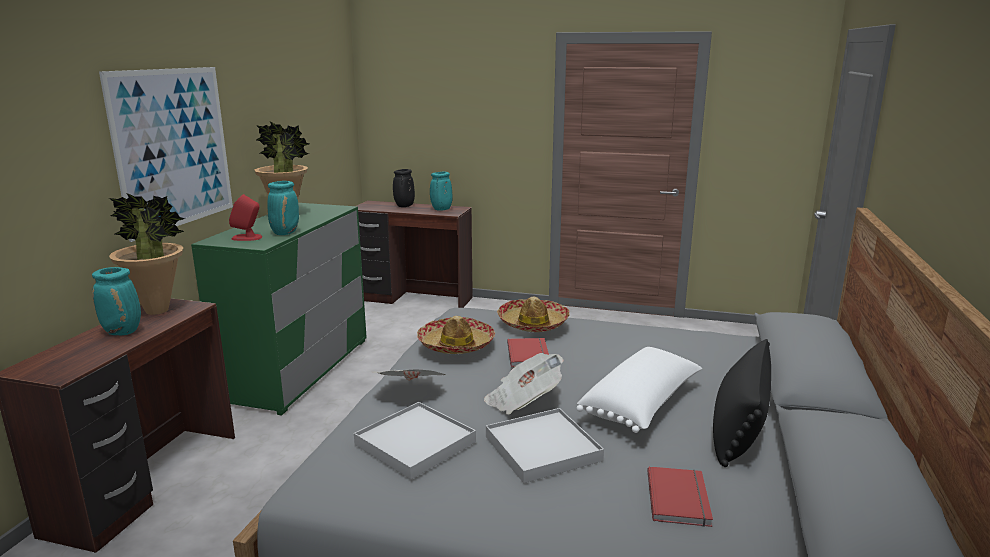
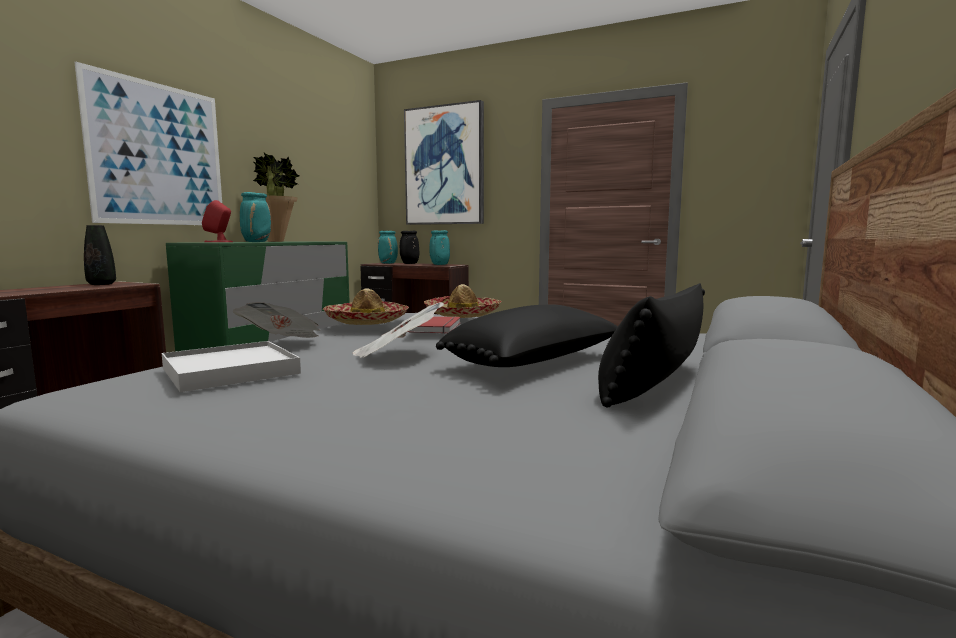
camera: 10 degrees right, 10 degrees down
(123, 332) = (46, 289): turquoise vase -> turquoise vase (388, 263)
(157, 310) = (101, 284): potted plant -> black vase
(441, 96) = (445, 166): none -> picture
(542, 449) = (374, 382): white tray -> none
(642, 405) = (536, 362): white pillow -> black pillow
(680, 498) = (517, 428): red book -> none

